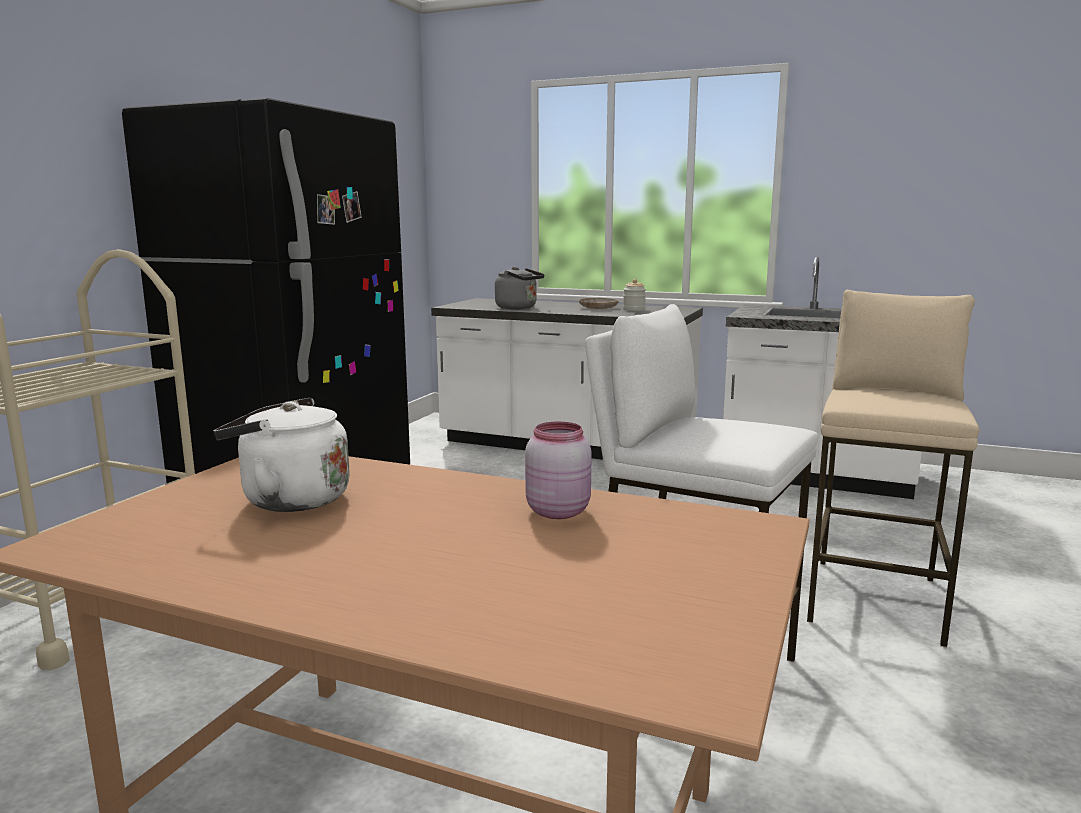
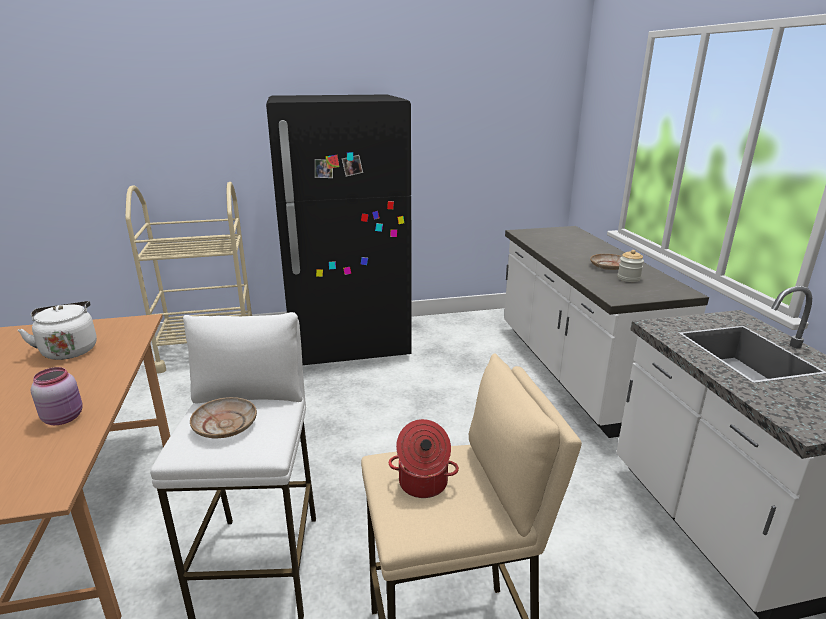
camera: 55 degrees right, 10 degrees up
(519, 308) = (553, 247): grey kettle -> none
(722, 432) = (225, 425): none -> beige plate
(893, 399) = (422, 484): none -> cooking pot

